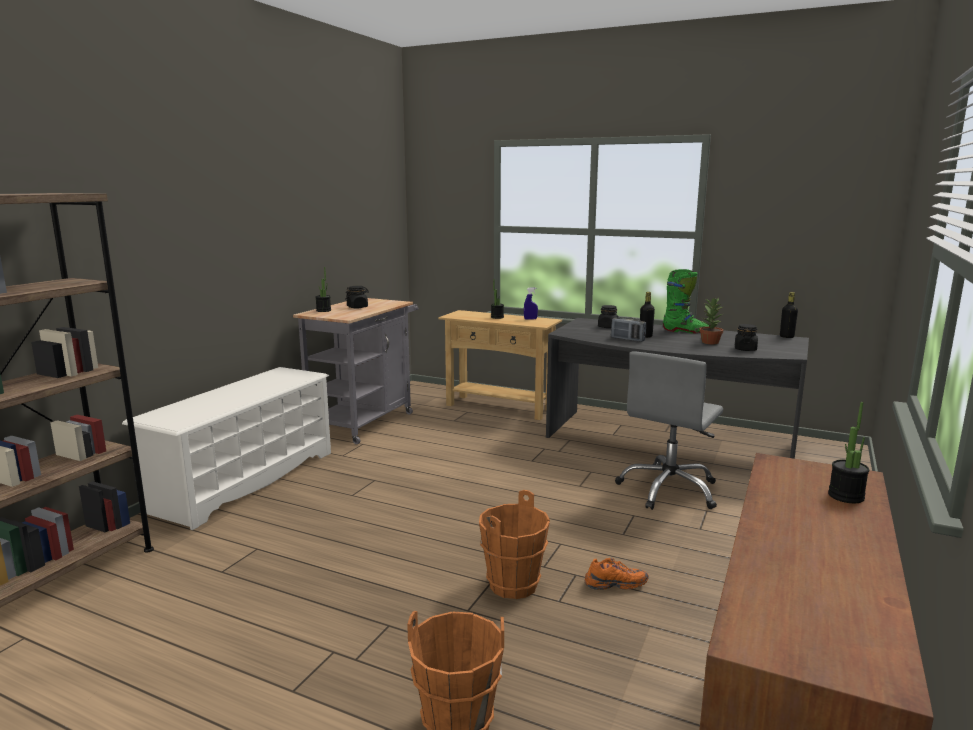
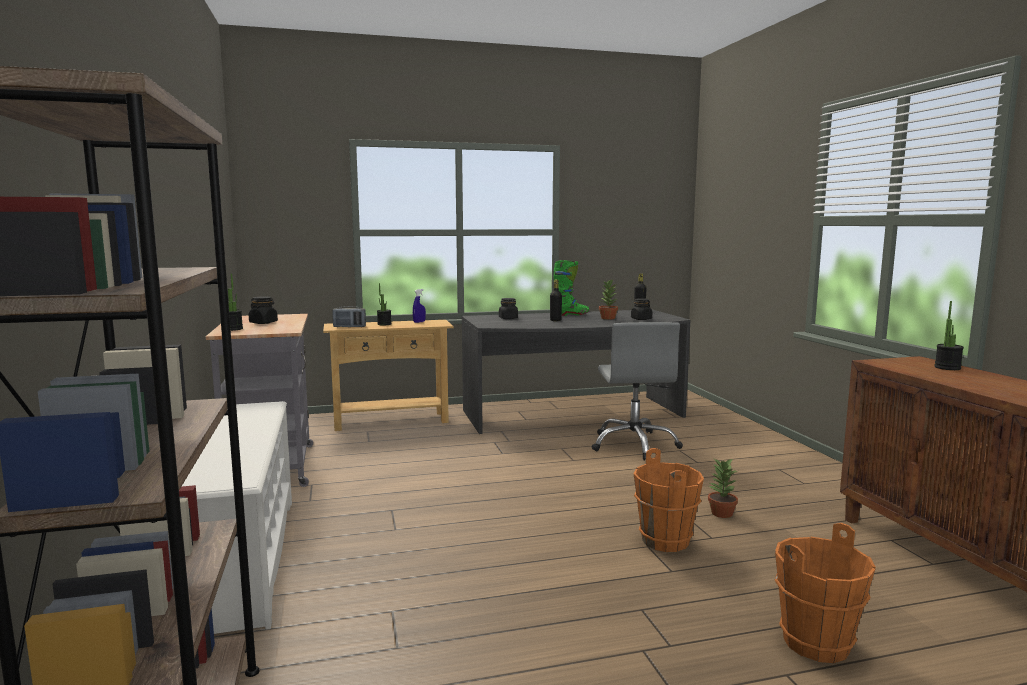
camera: 40 degrees left, 5 degrees down
(615, 585) = (721, 513): orange shoe -> potted plant
(627, 339) = (550, 323): radio -> radio (349, 327)

